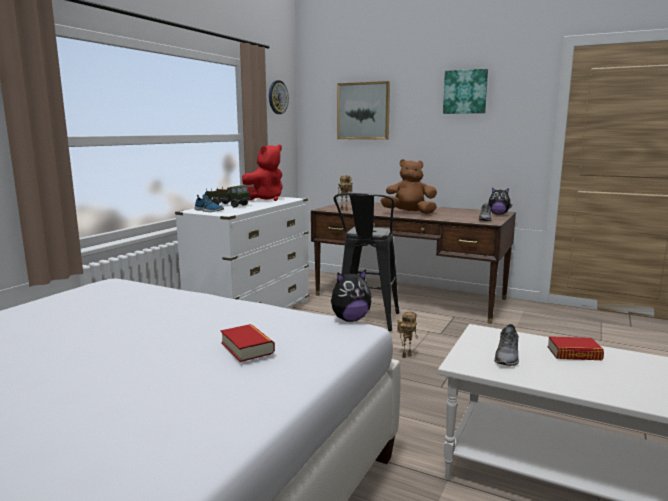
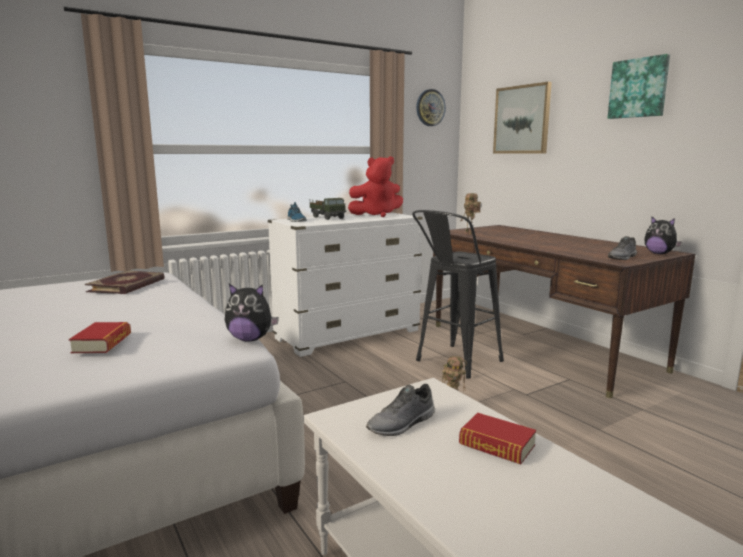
camera: 30 degrees right, 0 degrees up
(115, 296) = (128, 285): none -> book
(409, 213) = (537, 242): brown plush toy -> none

